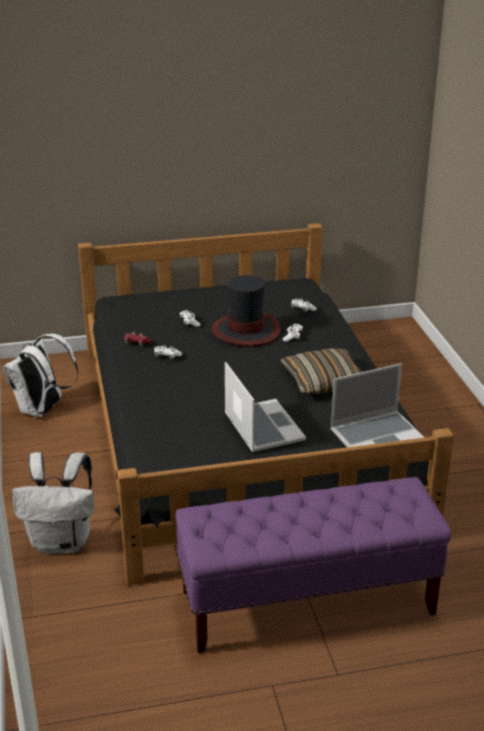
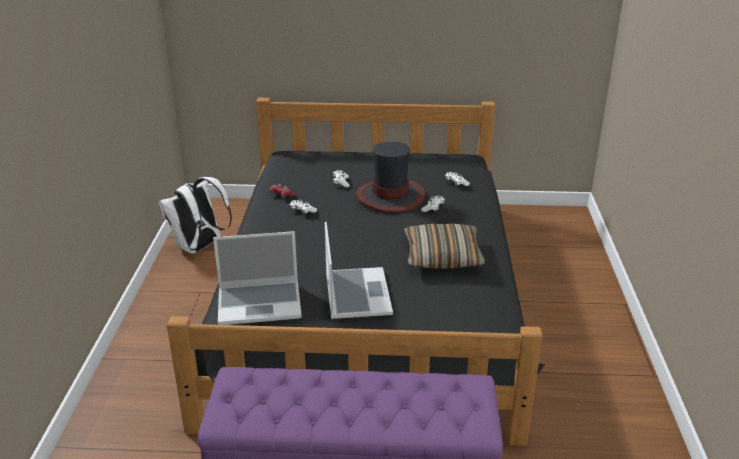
camera: 15 degrees right, 0 degrees up
(62, 542) = (150, 377): white backpack -> none
(377, 436) = (471, 322): laptop -> laptop (260, 303)

